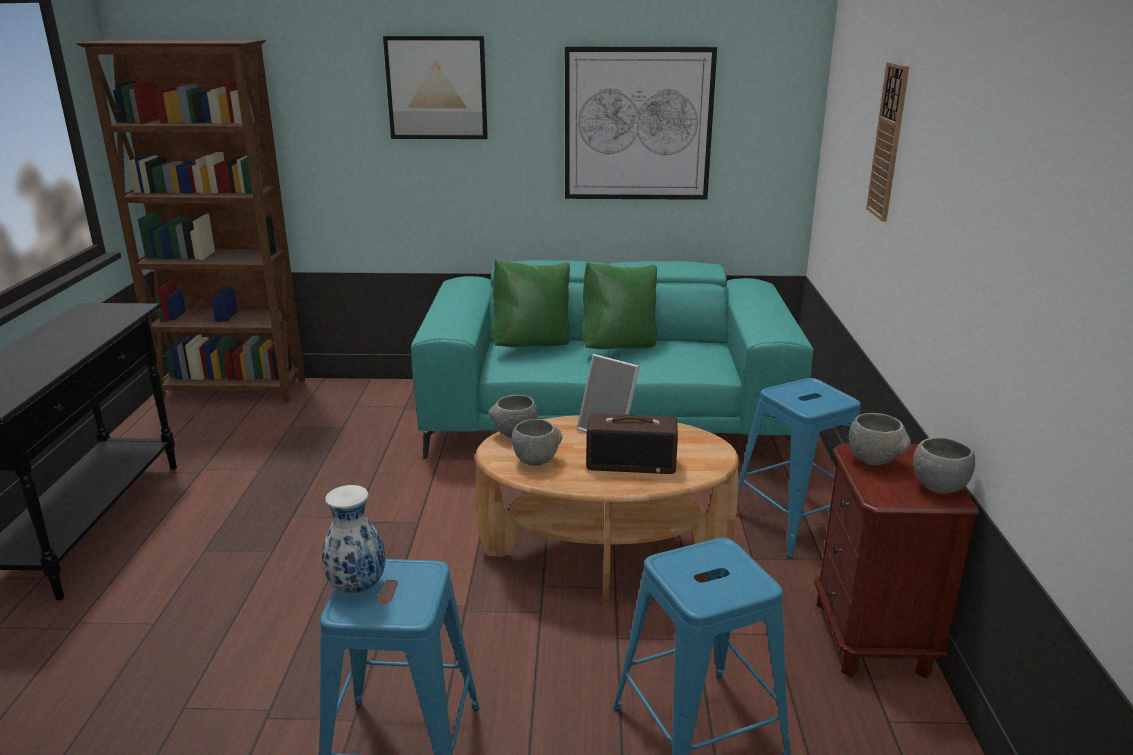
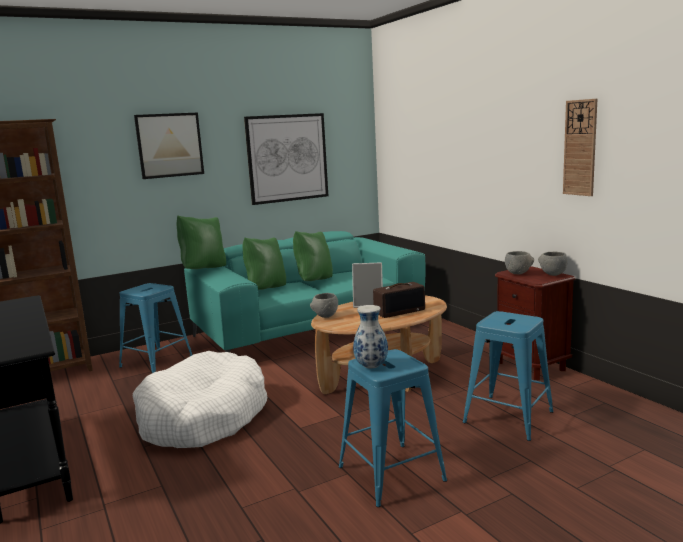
camera: 30 degrees left, 10 degrees down
(311, 530) = (203, 417): none -> white dog bed
(450, 293) = (204, 269): none -> green pillow
(536, 462) = (354, 322): grey bowl -> none
(794, 522) = (450, 340): blue stool -> blue stool (156, 362)
(888, 142) = (446, 142): wall clock -> wall clock (580, 148)

